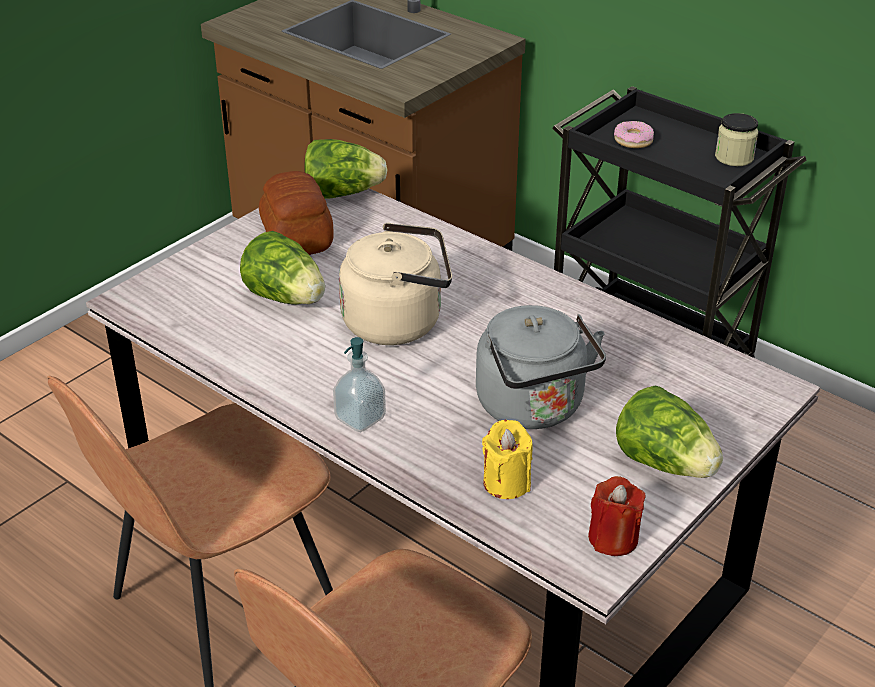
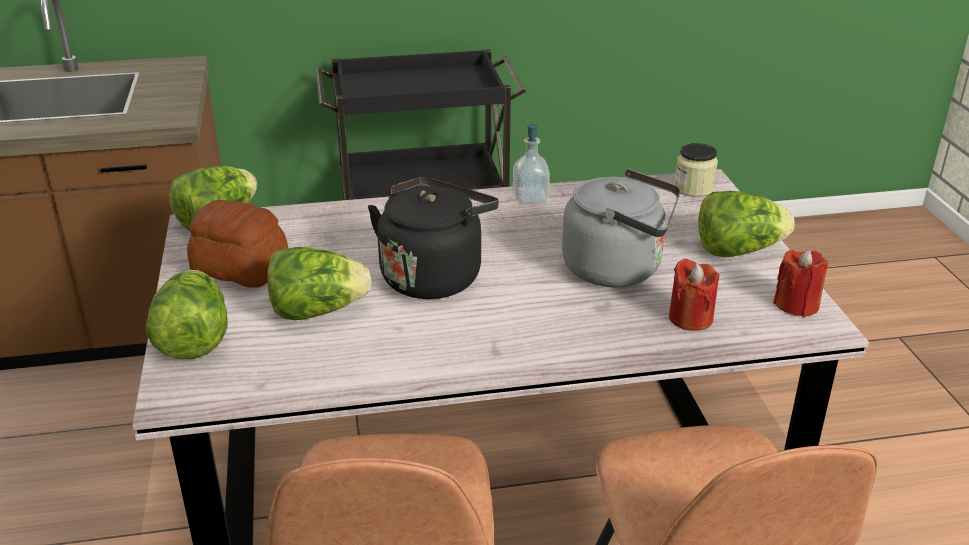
camera: 50 degrees left, 5 degrees down
(194, 270) = (193, 339): none -> lettuce
(360, 418) = (533, 347): soap dispenser -> soap dispenser (530, 198)
(398, 322) = (434, 275): beige kettle -> black kettle
(506, 483) = (690, 318): yellow candle -> red candle
(633, 140) = (382, 92): donut -> none
(734, 157) = (460, 76): jar -> jar (694, 188)

